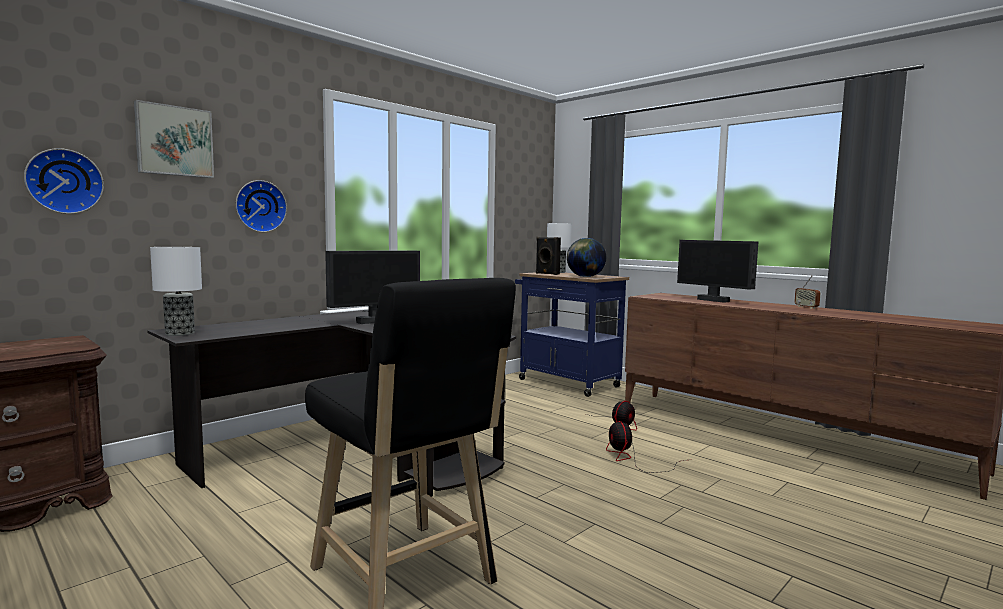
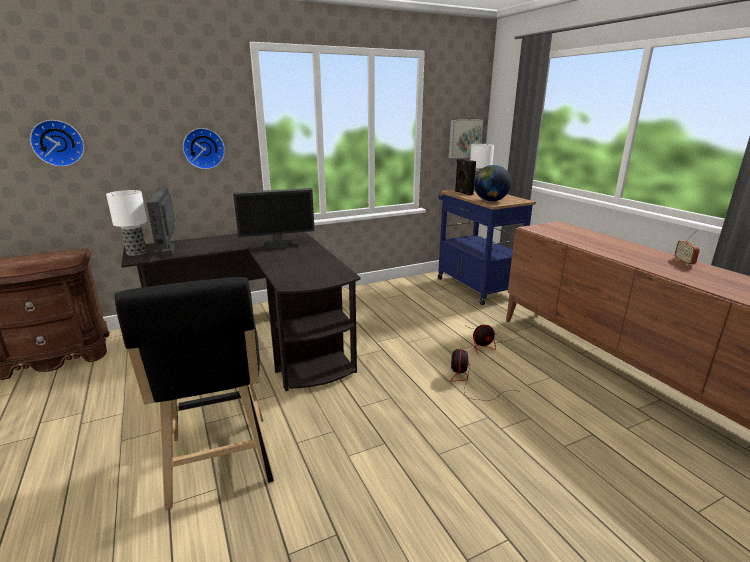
camera: 20 degrees right, 15 degrees up
(174, 141) = (130, 104): picture -> picture (464, 138)
(713, 300) = (595, 240): monitor -> monitor (169, 251)

